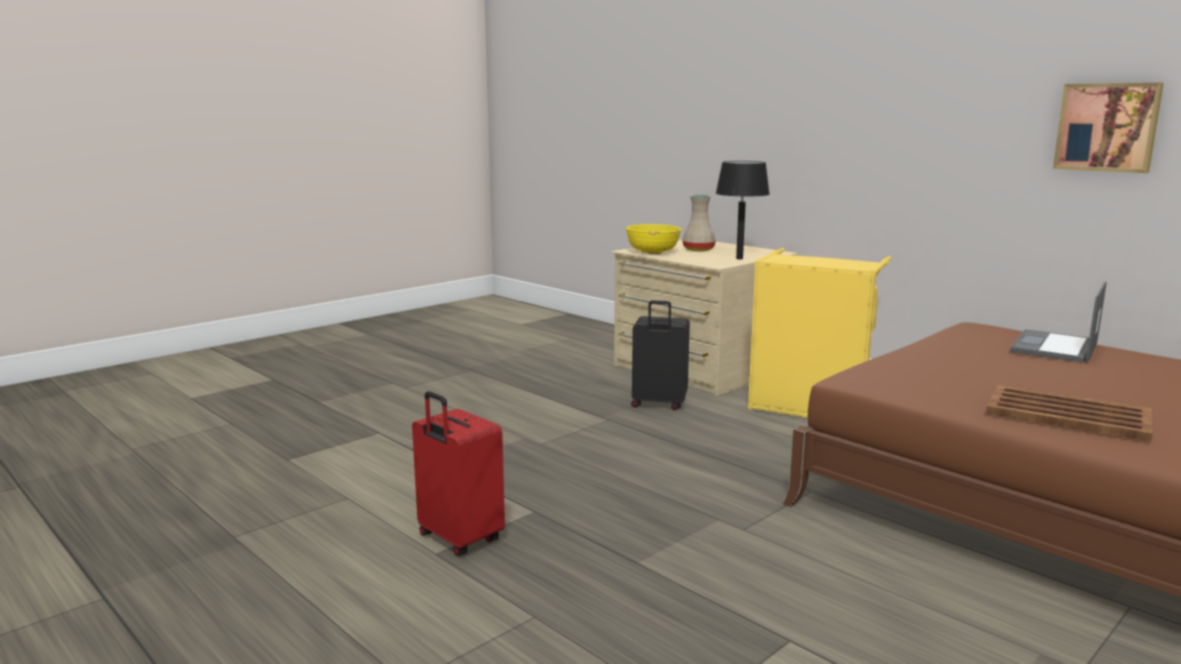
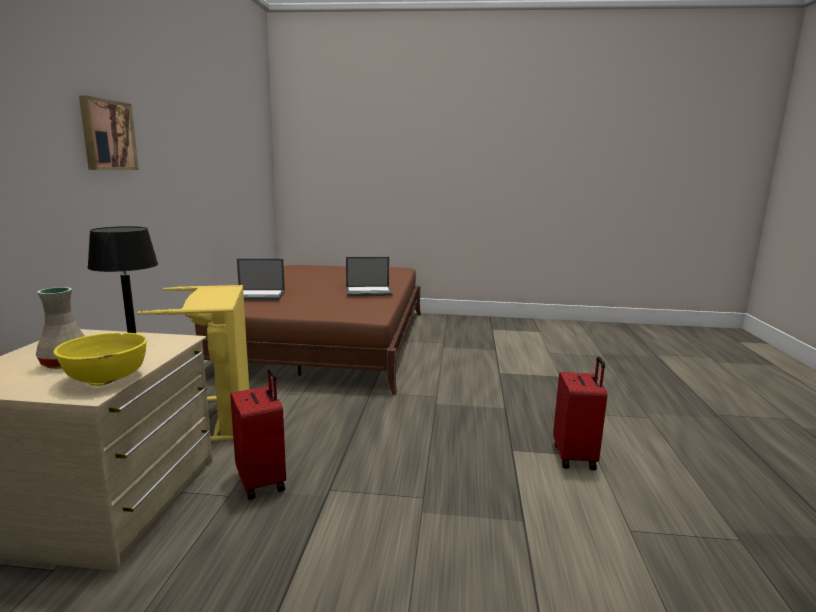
camera: 130 degrees left, 0 degrees up
(658, 404) = (262, 481): black suitcase -> red suitcase
(1069, 415) = (369, 291): brown tray -> laptop
(1107, 127) = (198, 176): picture -> picture (107, 135)

